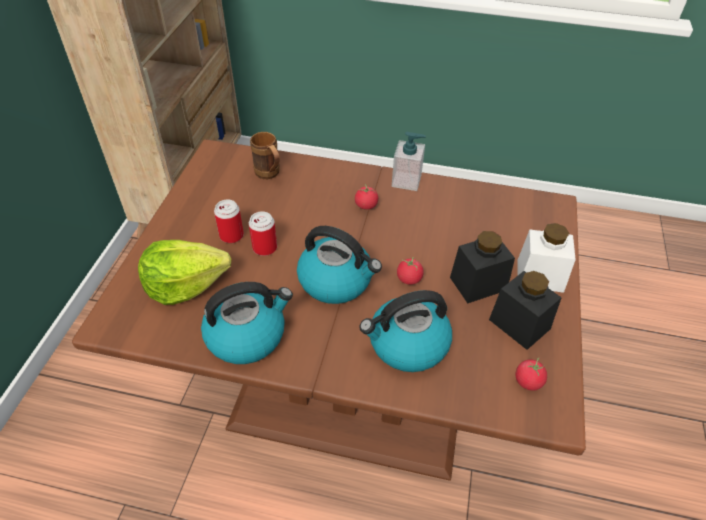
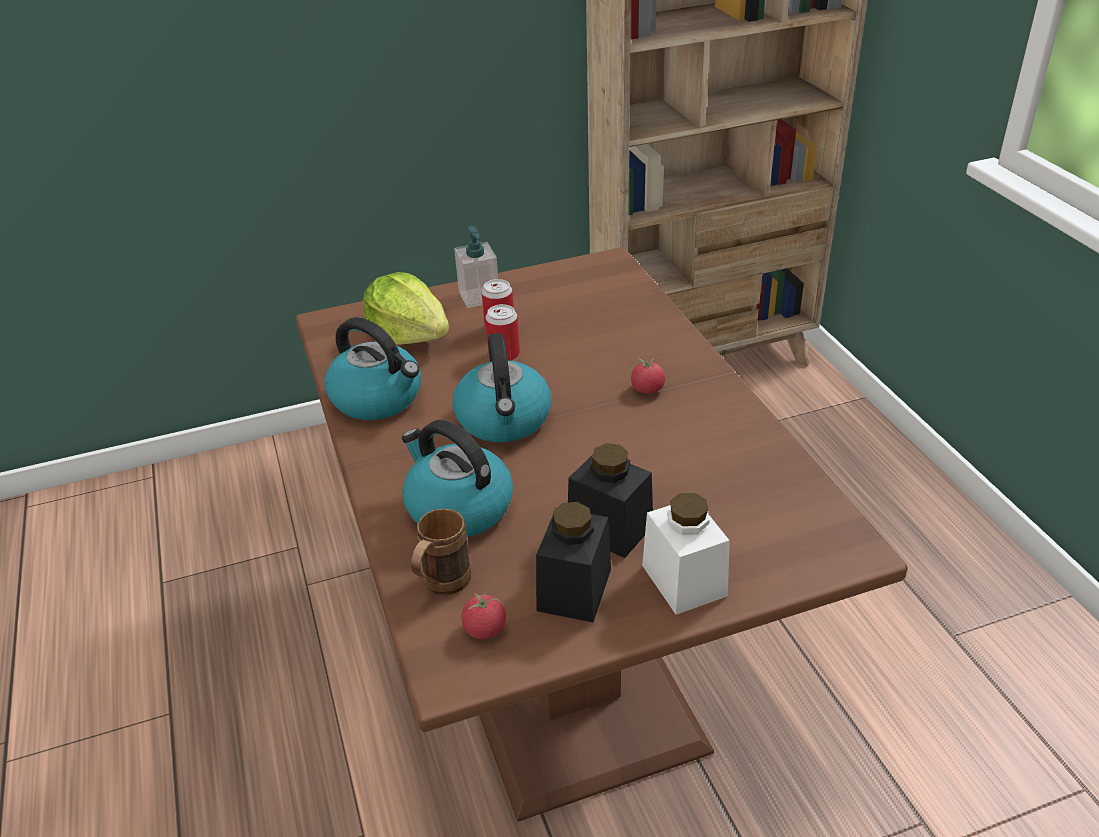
camera: 60 degrees right, 10 degrees down
(270, 175) = (617, 307): brown mug -> brown mug (441, 587)
(406, 181) = (731, 400): soap dispenser -> soap dispenser (479, 297)
(409, 278) = (560, 469): tomato -> none

